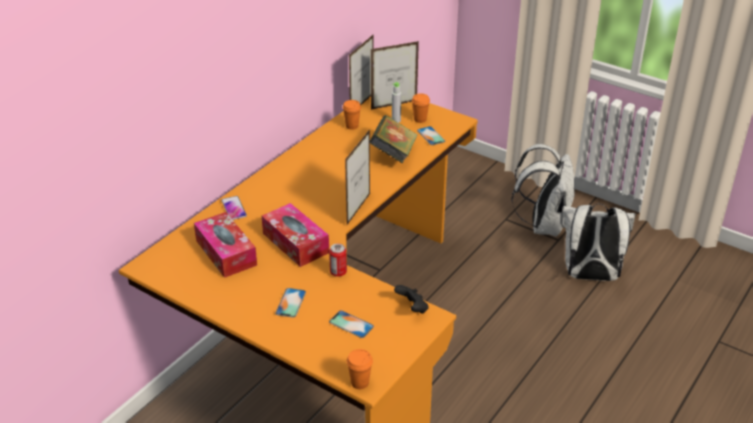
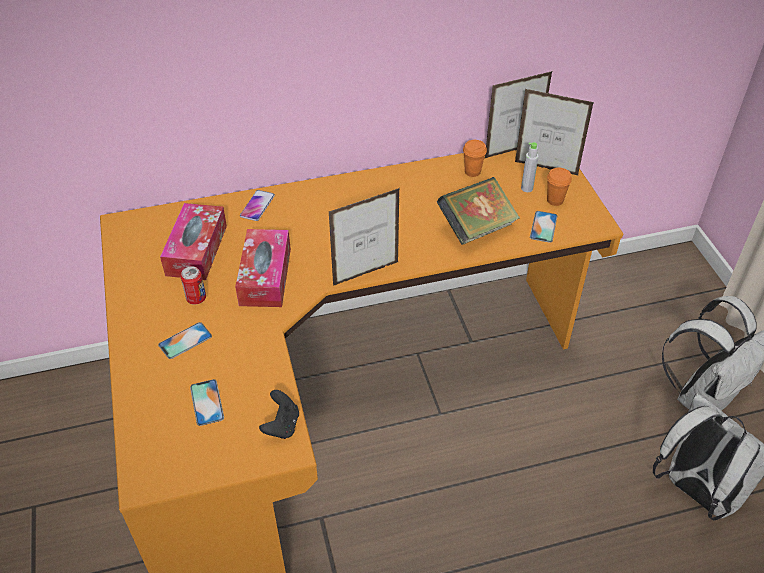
camera: 40 degrees right, 10 degrees up
(338, 272) = (264, 335): can -> can (196, 298)
(360, 382) = (137, 475): orange cup -> none

